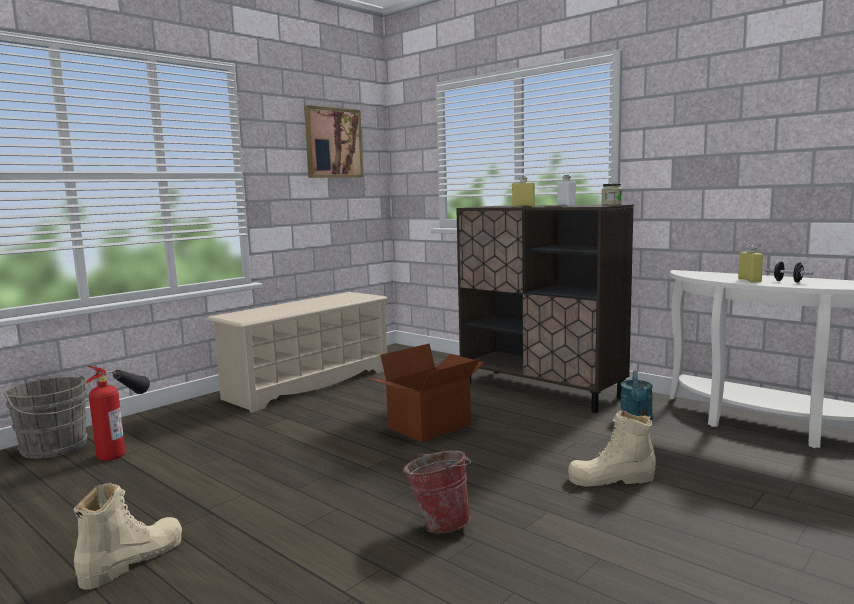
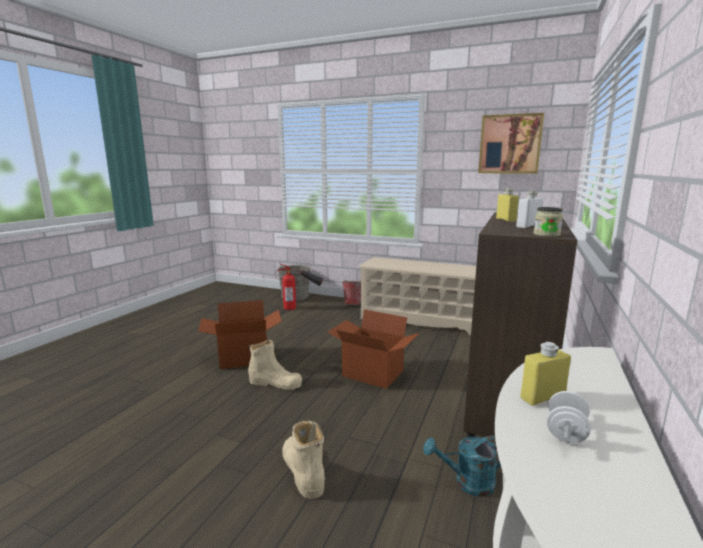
camera: 70 degrees right, 5 degrees up
(132, 560) = (192, 340): beige boot -> beige boot (275, 383)
(295, 504) = (243, 358): none -> cardboard box
(439, 524) = (222, 403): bucket -> bucket (354, 304)
(788, 281) = (565, 432): black dumbbell -> white dumbbell

